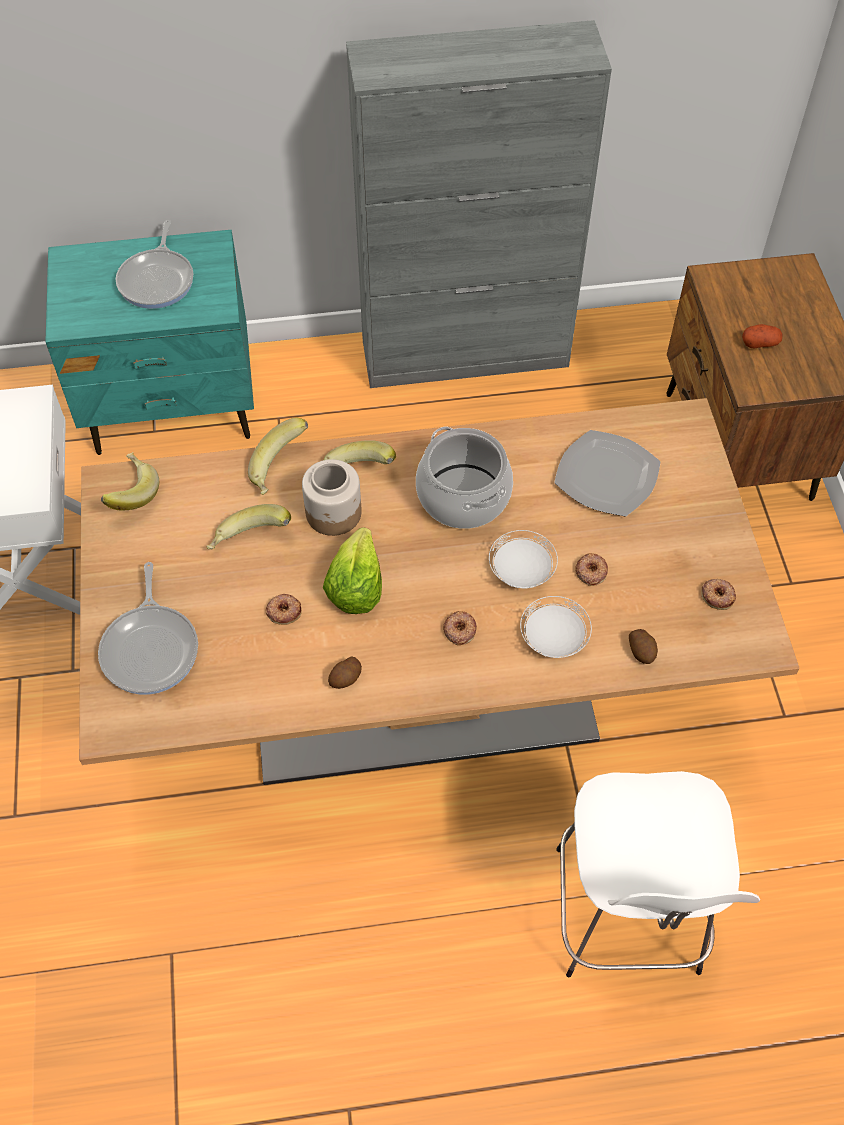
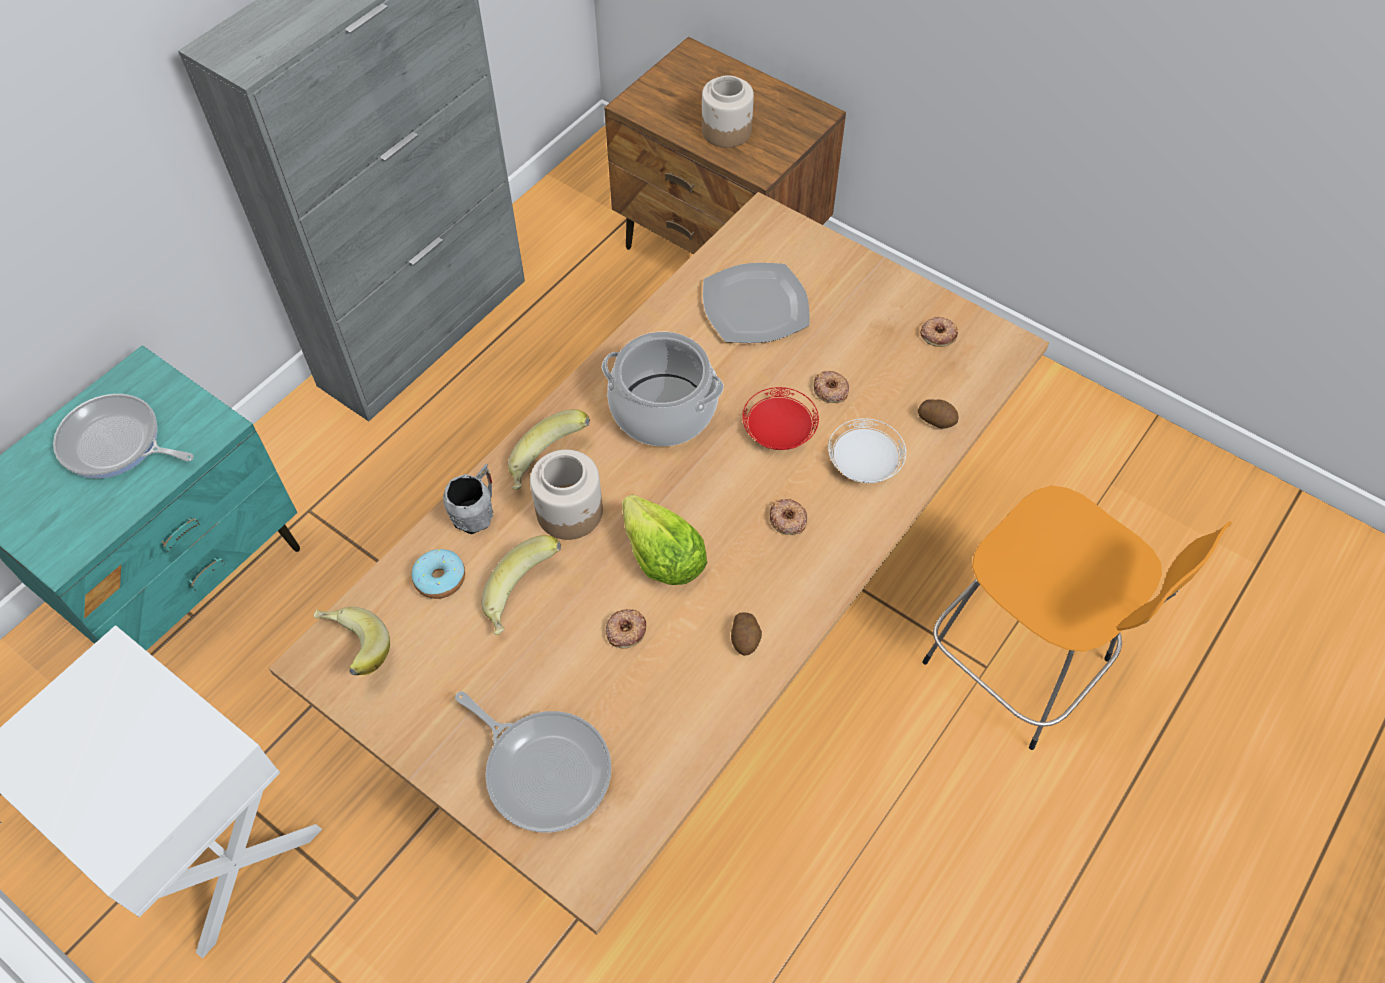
camera: 45 degrees left, 0 degrees up
(158, 280) = (116, 444): frying pan -> frying pan turned 150 degrees clockwise
(218, 491) = (440, 579): none -> donut
(281, 470) = (477, 513): banana -> grey mug
(522, 570) = (779, 432): white plate -> red plate
(627, 916) = (1021, 665): white stool -> orange stool
(760, 343) = (727, 131): potato -> jar

